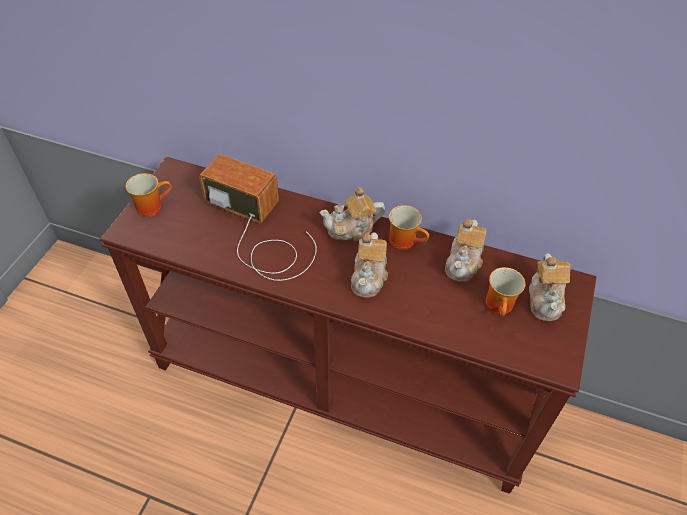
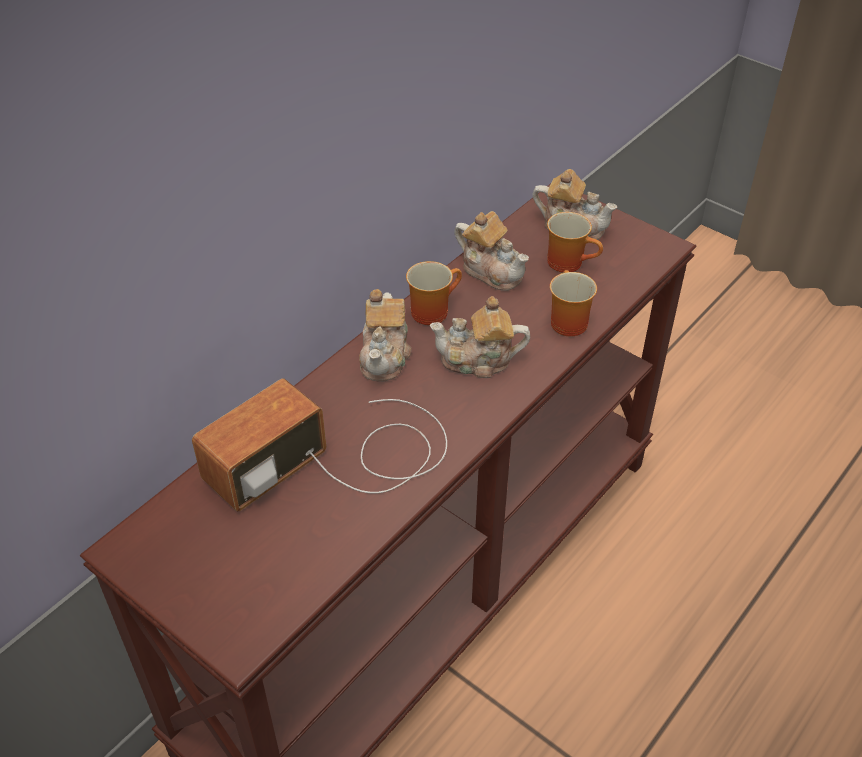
camera: 70 degrees left, 5 degrees down
(152, 205) = (199, 592): mug -> mug (565, 321)
(369, 277) = (478, 360): teapot -> teapot turned 150 degrees clockwise

